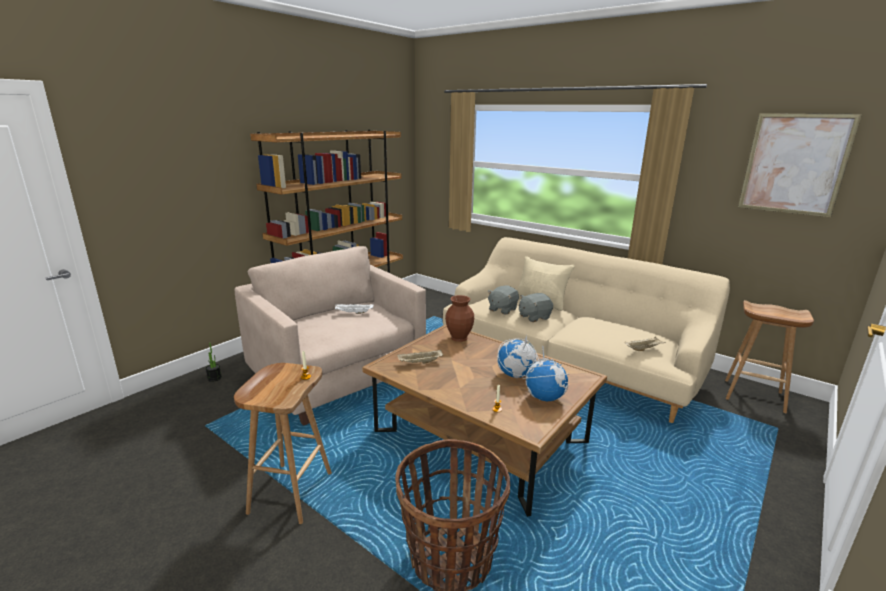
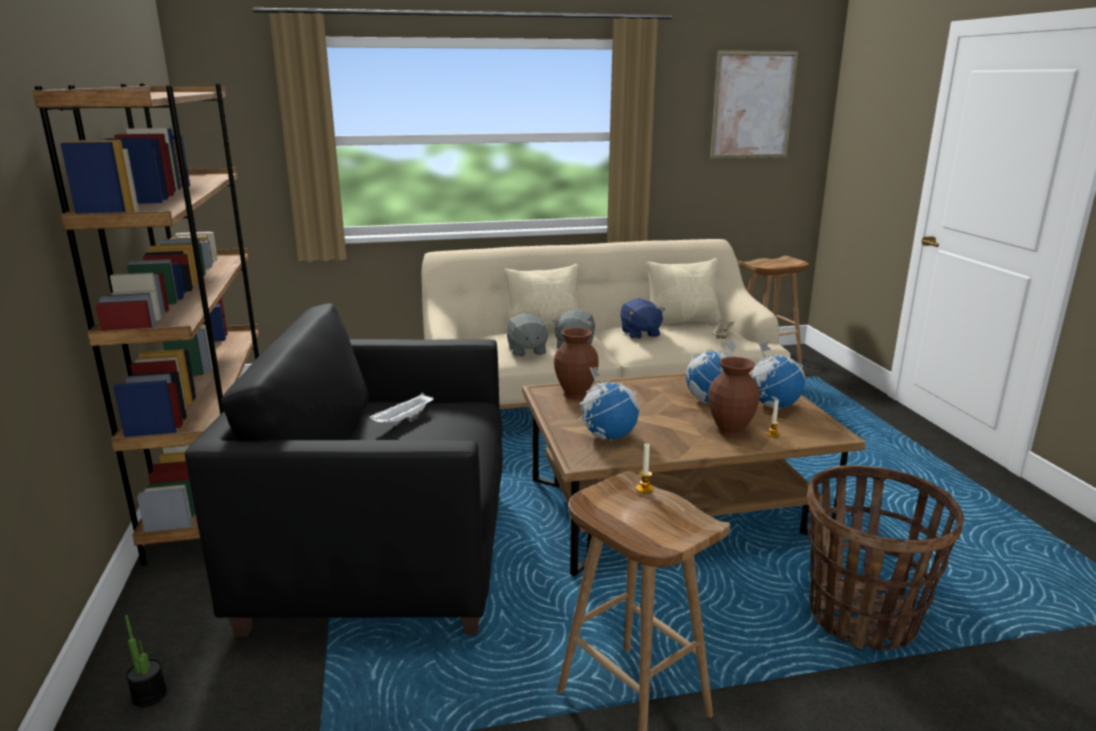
camera: 50 degrees left, 0 degrees up
(337, 378) = (385, 556): beige armchair -> black armchair
(420, 363) = (608, 436): beige tray -> globe
(480, 394) = (729, 430): none -> brown vase
(590, 326) = (640, 333): none -> blue plush toy
(641, 330) = (683, 321): none -> beige pillow

